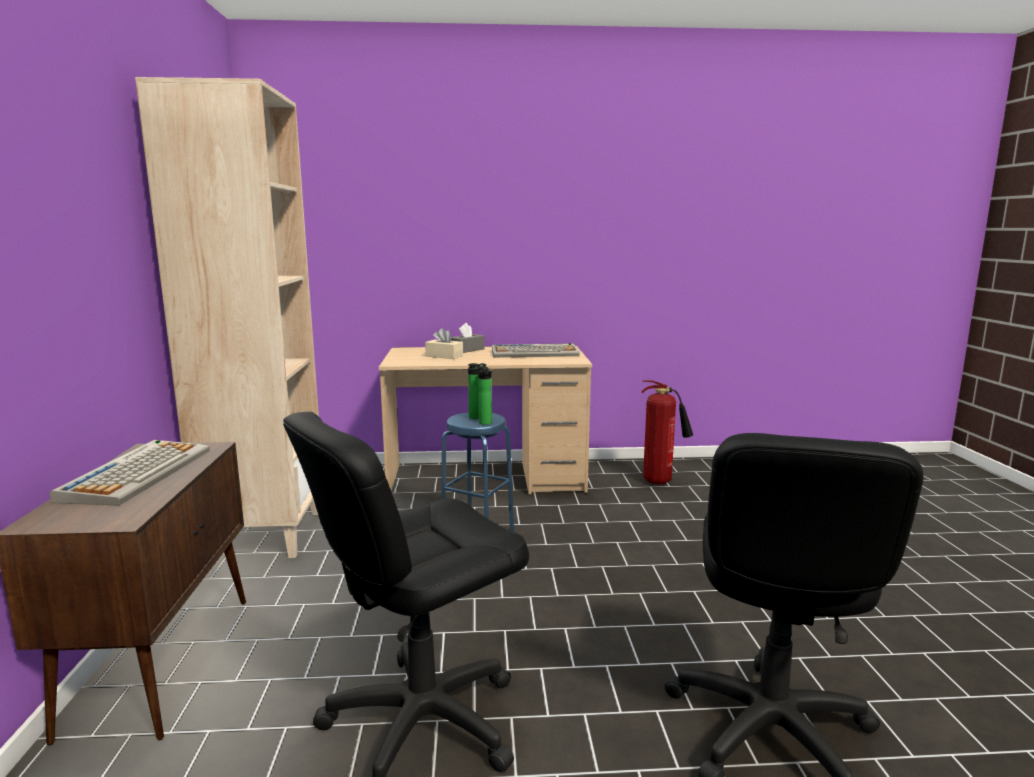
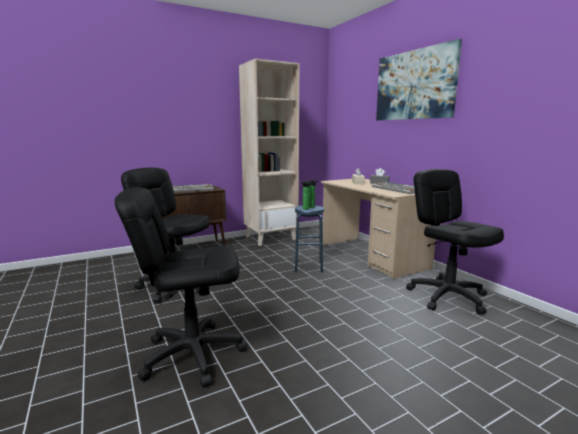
camera: 65 degrees right, 0 degrees up
(503, 181) = (414, 85): none -> picture
(661, 482) = (447, 296): fire extinguisher -> black office chair

